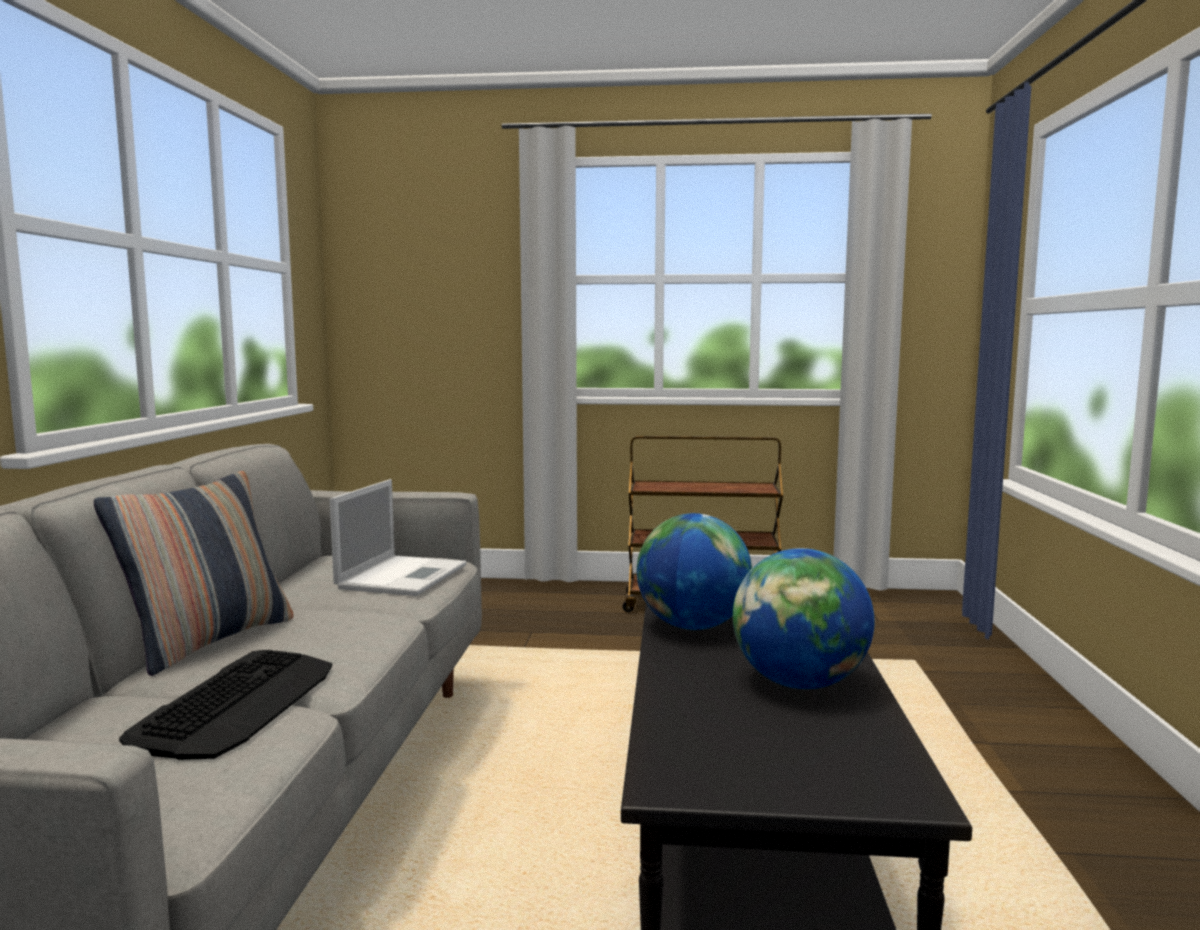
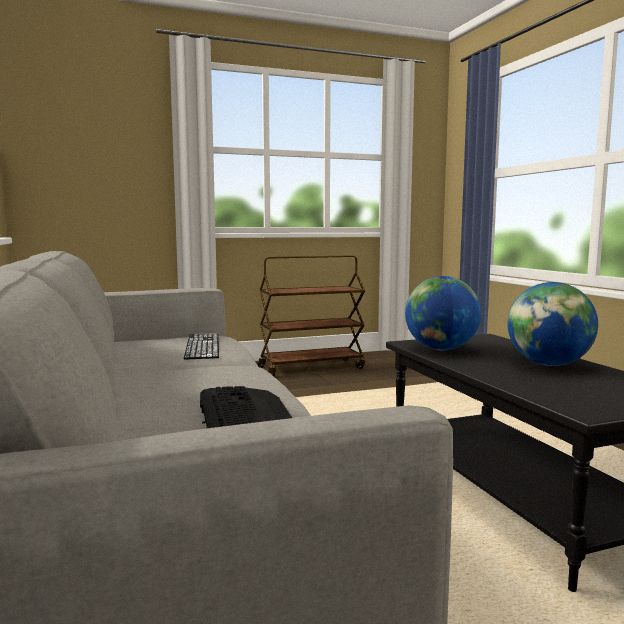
camera: 25 degrees left, 0 degrees up
(209, 641) = (134, 394): pillow -> none
(403, 576) = (202, 346): laptop -> keyboard

